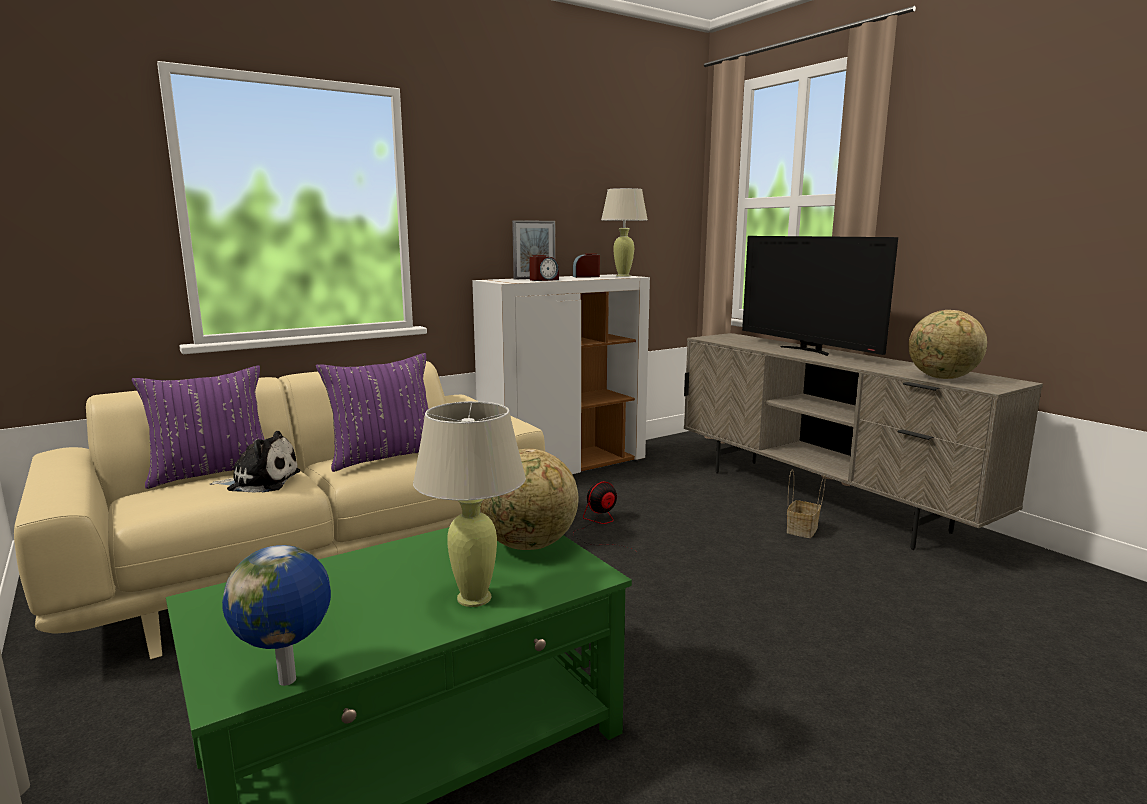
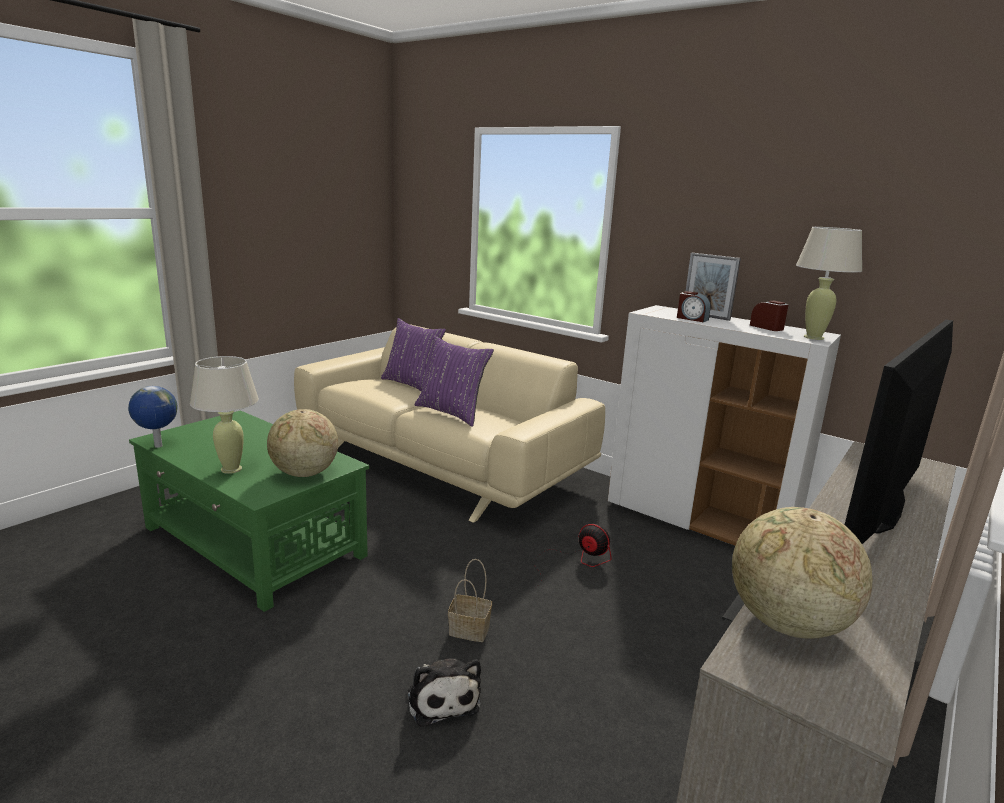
camera: 70 degrees right, 5 degrees up
(260, 482) = (393, 395): plush toy -> plush toy (442, 698)
(802, 530) = (678, 711): basket -> basket (467, 630)

